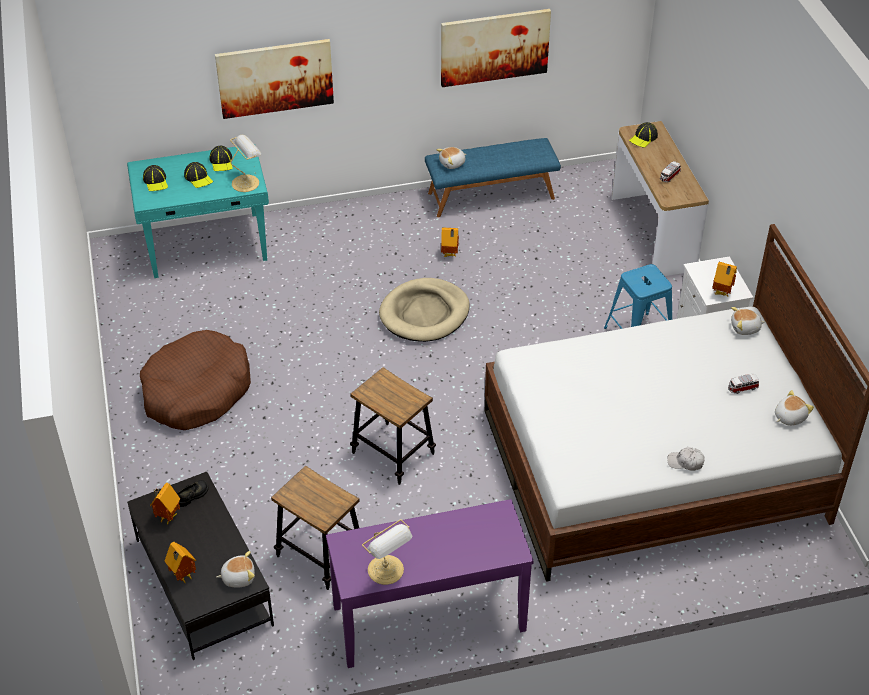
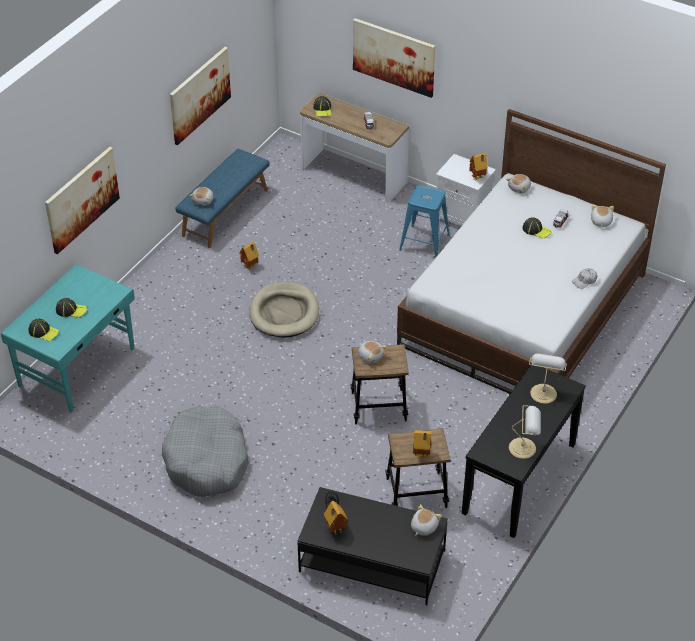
camera: 45 degrees left, 0 degrees up
(182, 577) = (392, 552): toy house -> toy house (421, 455)
(196, 391) = (207, 460): brown dog bed -> grey dog bed
(221, 162) = (71, 289): cap -> cap (536, 230)
(247, 182) = (110, 291): table lamp -> table lamp (543, 392)
(388, 387) = (371, 356): none -> plush toy
(429, 619) = (520, 478): purple console table -> black console table
(715, 107) = (394, 57): none -> picture

